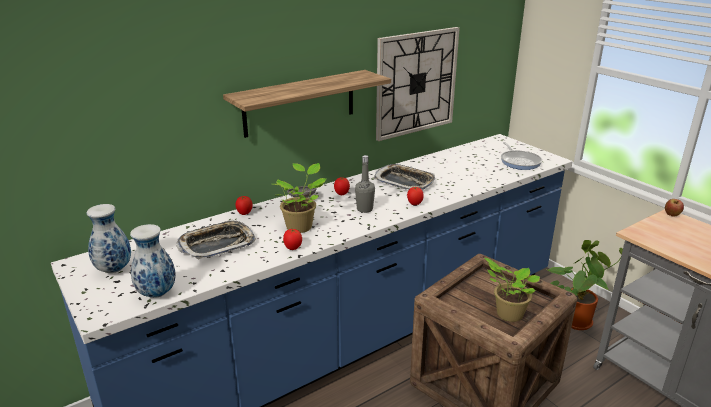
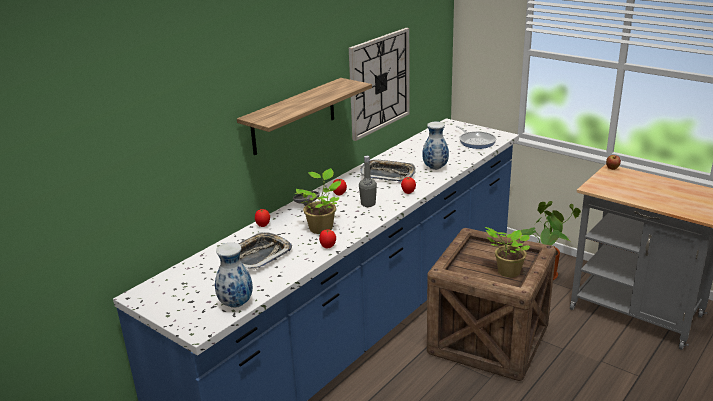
camera: 15 degrees left, 0 degrees up
(113, 269) = (179, 293): vase -> vase (434, 168)

